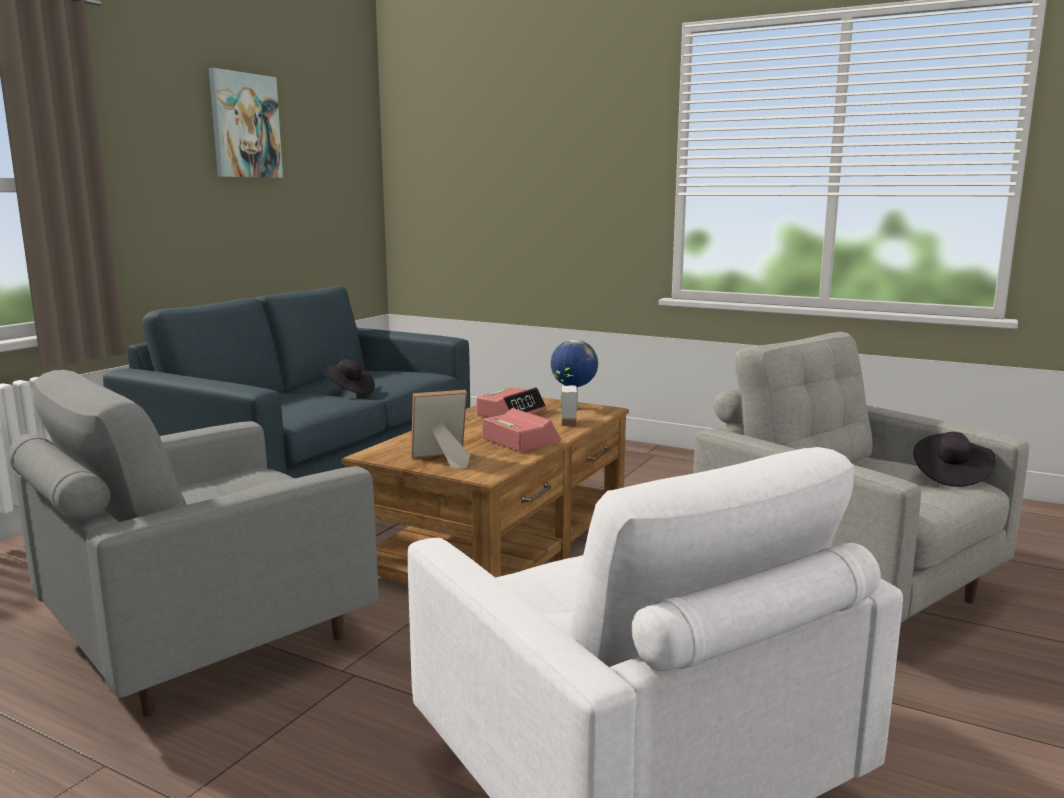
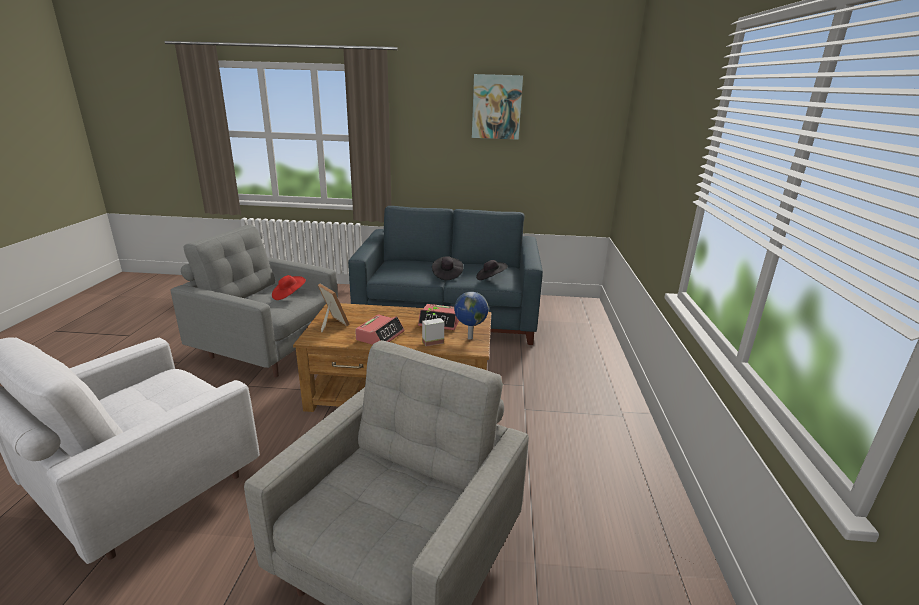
camera: 65 degrees right, 10 degrees up
(242, 486) = (289, 295): none -> red hat
(950, 476) = (409, 543): black hat -> black hat (490, 278)

